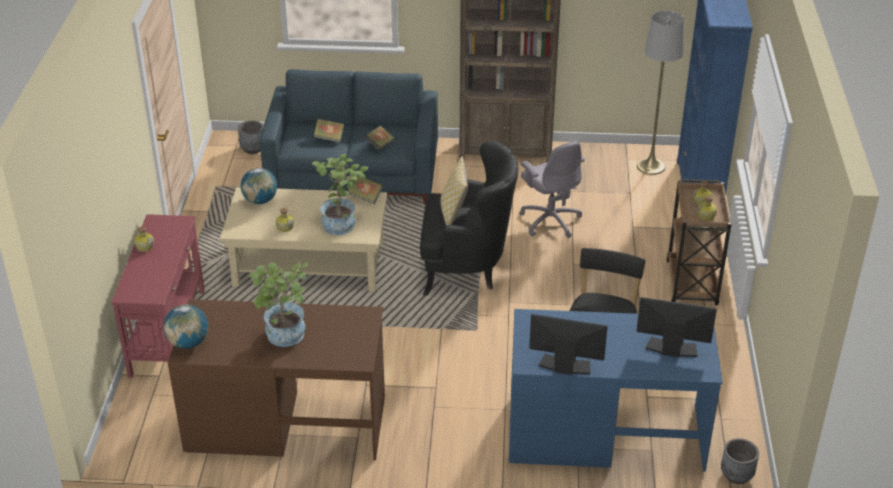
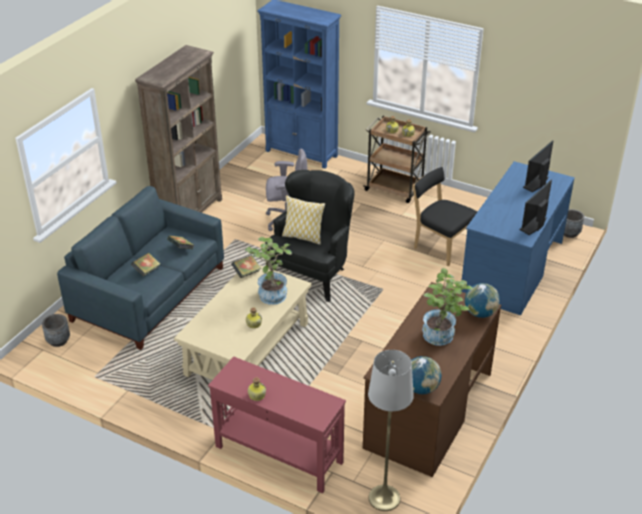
camera: 65 degrees left, 0 degrees up
(260, 201) = (206, 328): globe -> globe (480, 313)
(650, 166) = (262, 162): grey floor lamp -> grey floor lamp (384, 498)

